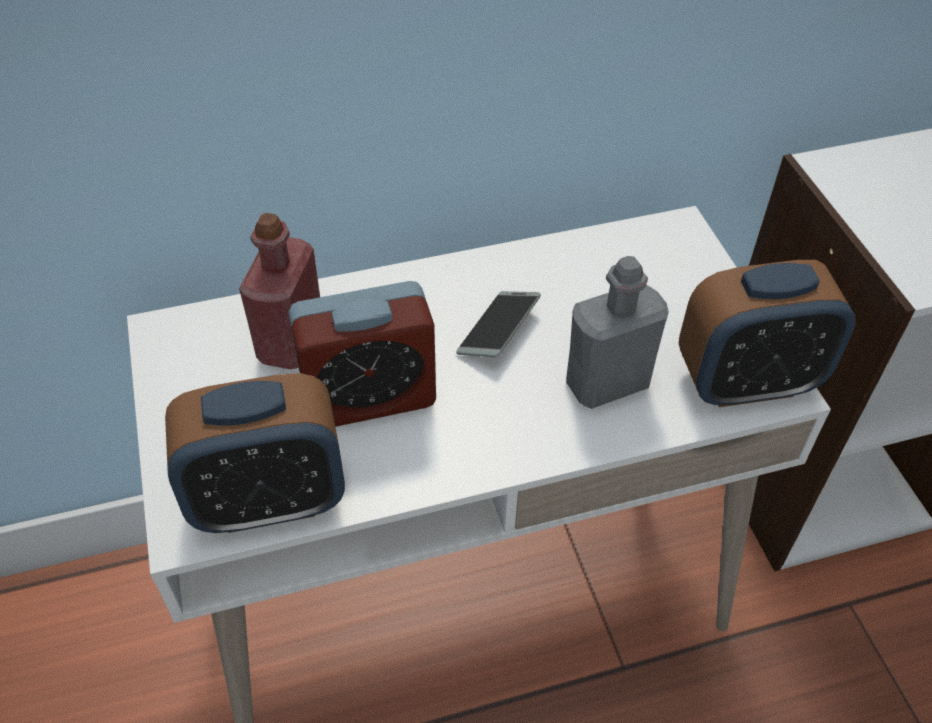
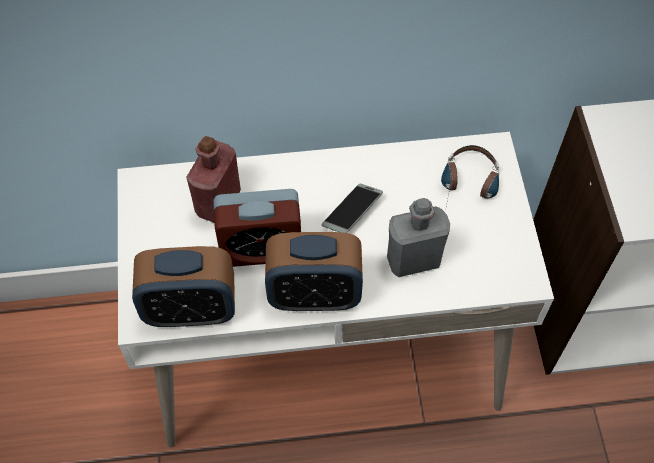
camera: 10 degrees right, 10 degrees up
(660, 278) = (469, 186): none -> headphones
(747, 382) = (504, 272): alarm clock -> alarm clock (314, 295)

